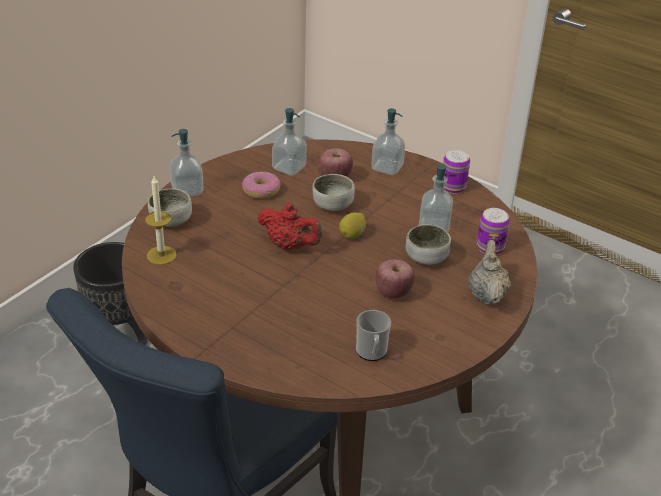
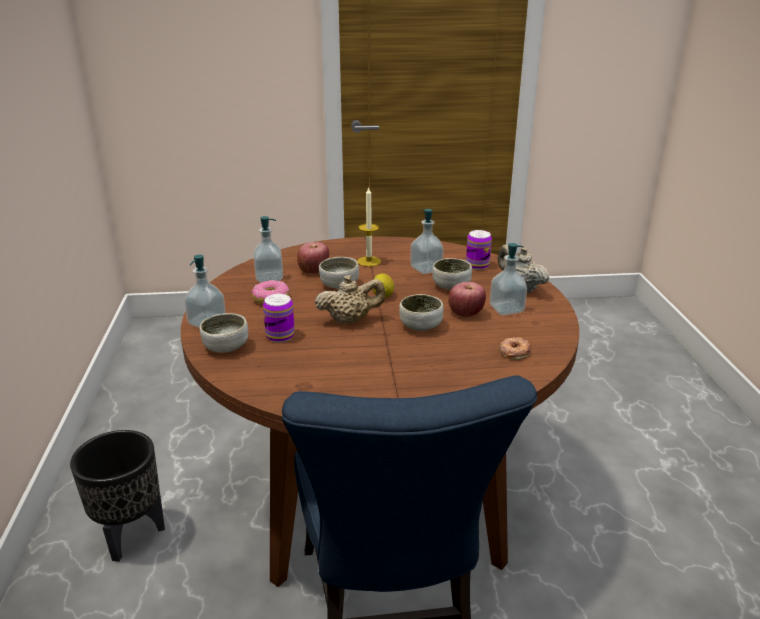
camera: 40 degrees left, 10 degrees down
(161, 255) = (257, 372): candle -> candle (369, 261)
(290, 246) = (350, 320): red teapot -> beige teapot
(336, 283) = (420, 326): none -> bowl
(372, 353) = (514, 352): mug -> donut
(387, 168) = (340, 251): soap dispenser -> soap dispenser (506, 309)
(453, 187) = (400, 245): can -> can (280, 336)

